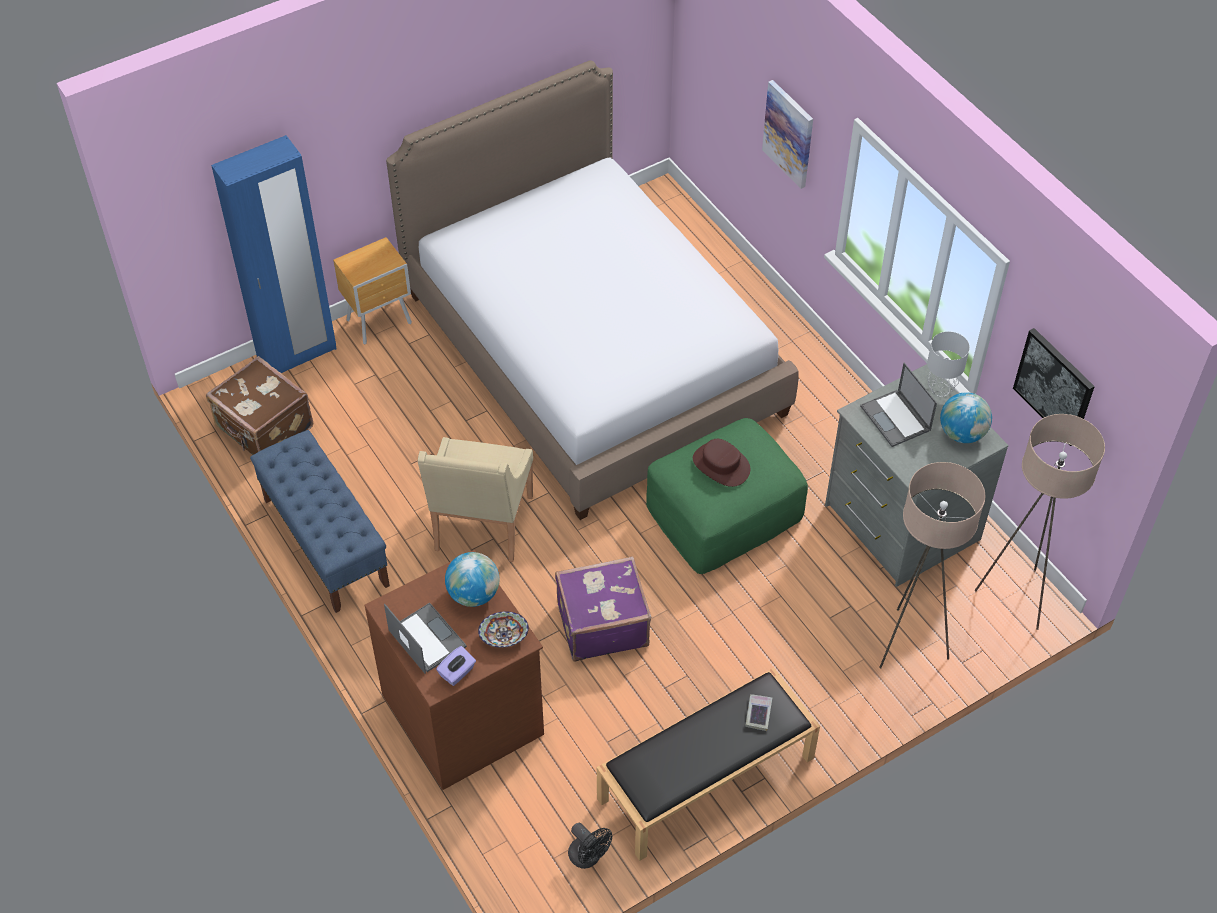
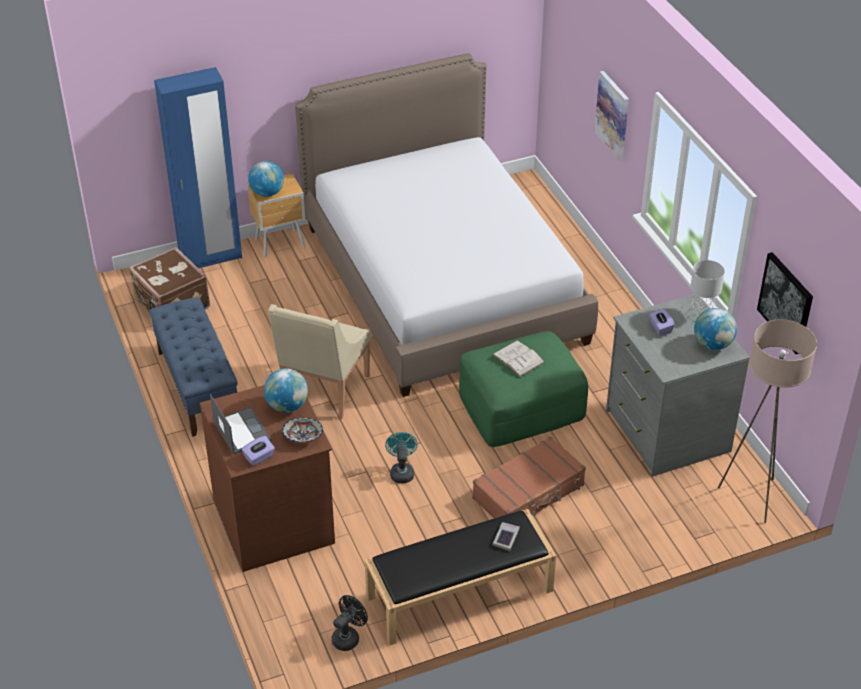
camera: 10 degrees right, 10 degrees down
(361, 271) = (267, 193): none -> globe
(588, 857) = (348, 637): black fan -> black fan turned 105 degrees counterclockwise
(601, 623) = (401, 471): purple suitcase -> turquoise fan
(721, 465) = (518, 358): brown hat -> white book
(758, 629) = (529, 492): none -> brown suitcase
(896, 419) = (660, 328): laptop -> purple tissue box
(908, 644) = (652, 519): beige floor lamp -> none

